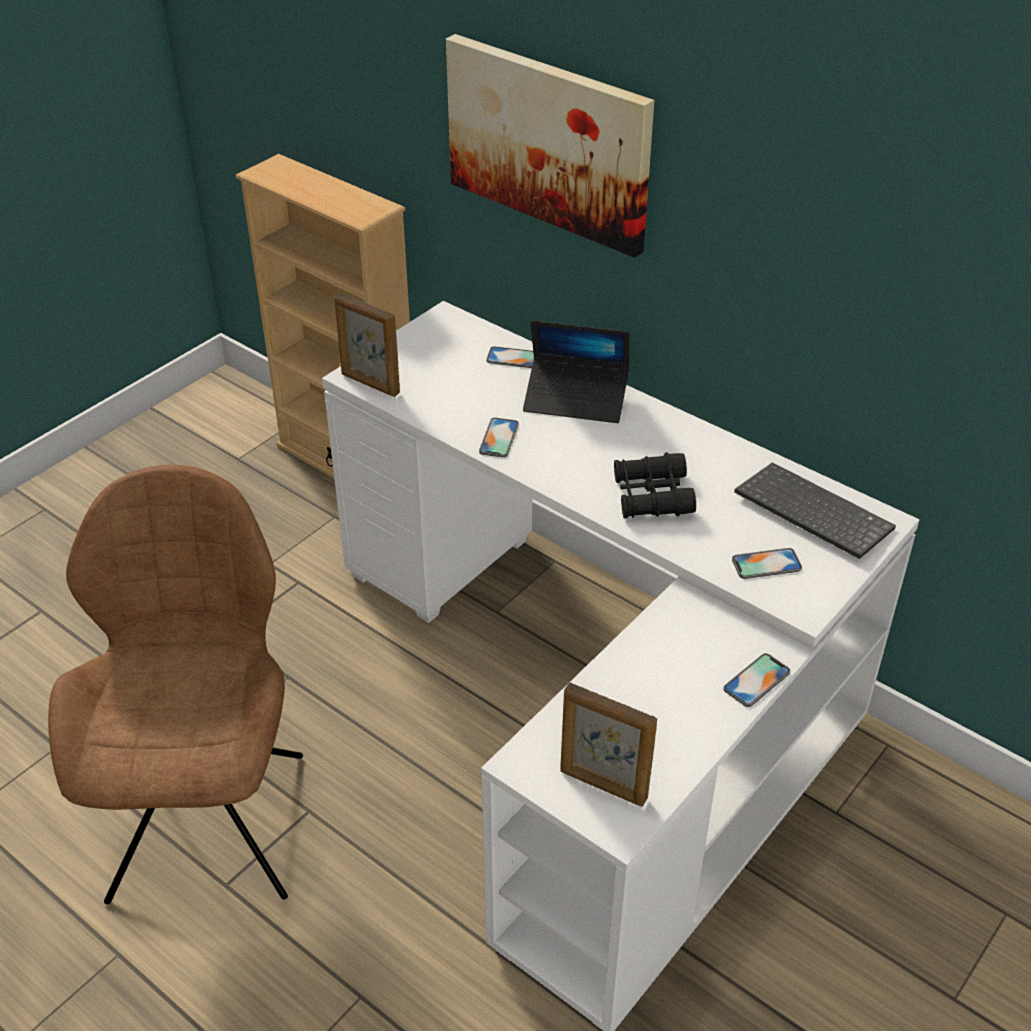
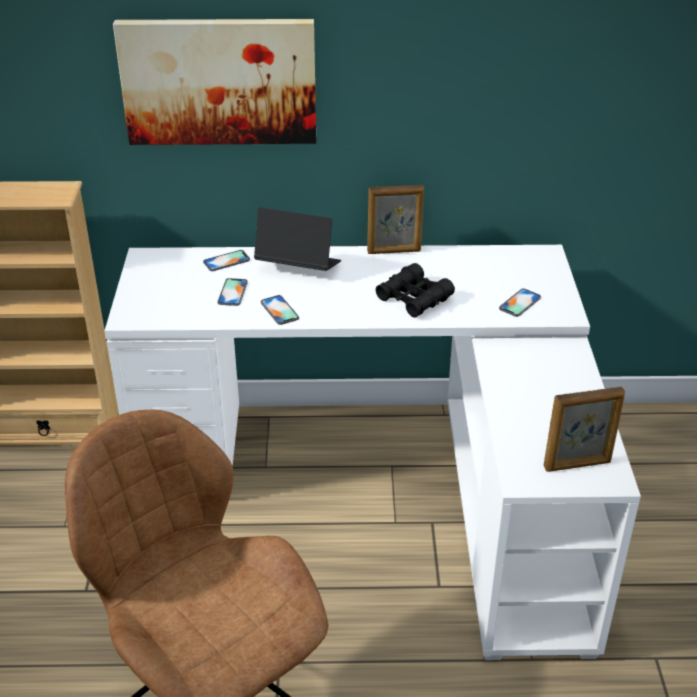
camera: 40 degrees left, 5 degrees down
(370, 384) = (146, 318): picture frame -> picture frame (394, 251)
(576, 399) = (298, 267): laptop -> laptop turned 135 degrees counterclockwise
(756, 680) = (581, 367): phone -> phone (232, 292)
(809, 513) = (507, 267): keyboard -> none

